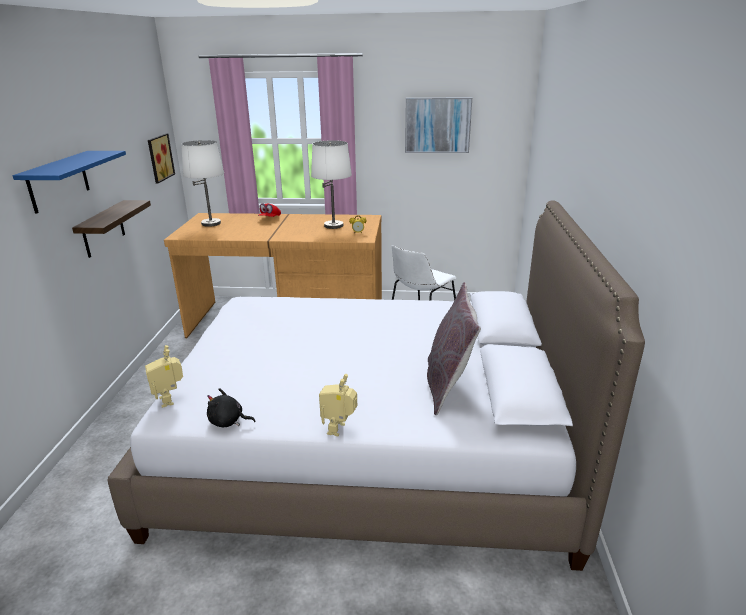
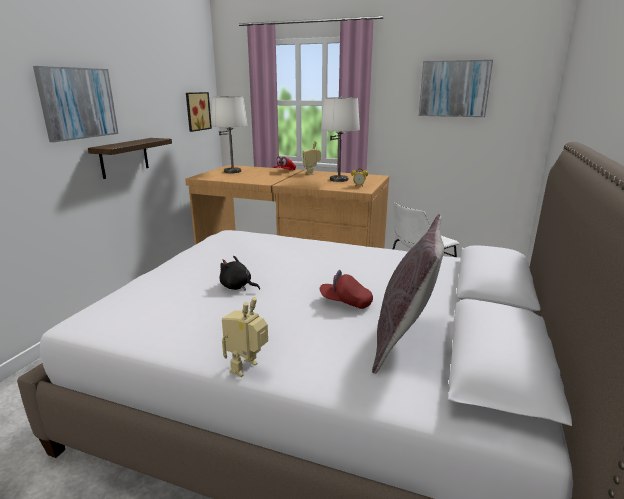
camera: 15 degrees right, 5 degrees down
(58, 181) = (78, 103): blue shelf -> picture
(170, 400) = (98, 307): toy robot -> toy robot (311, 173)
(228, 421) = (135, 338): black plush toy -> black plush toy (237, 287)
(390, 359) = (345, 302): none -> red cap

